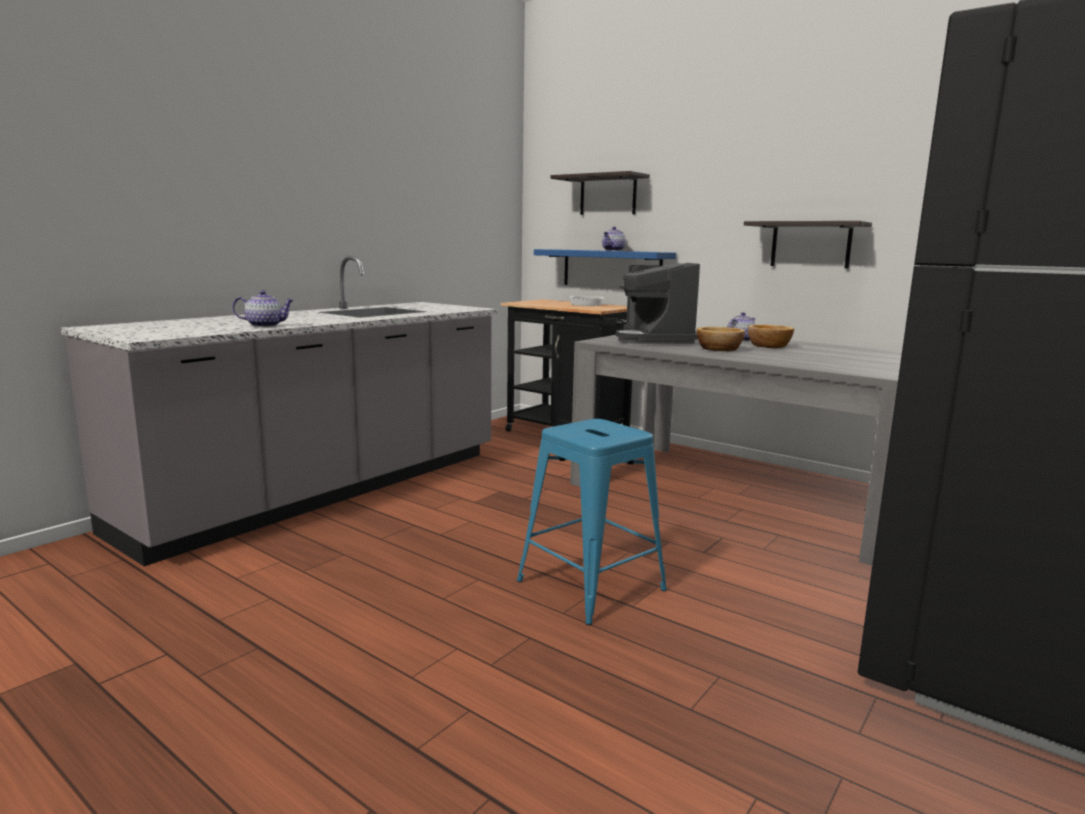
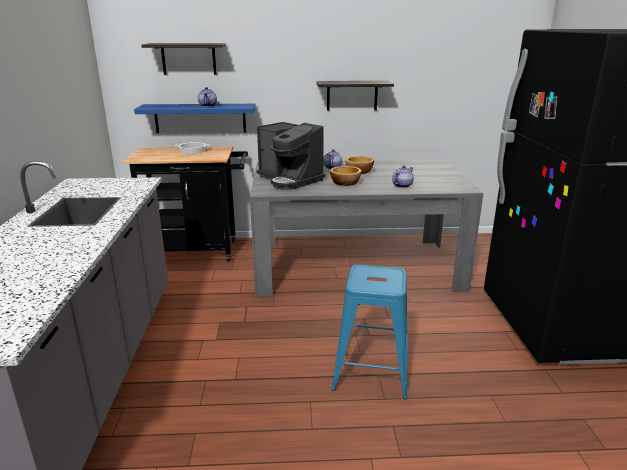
camera: 40 degrees left, 10 degrees up
(265, 325) = (55, 270): teapot -> teapot (401, 185)

